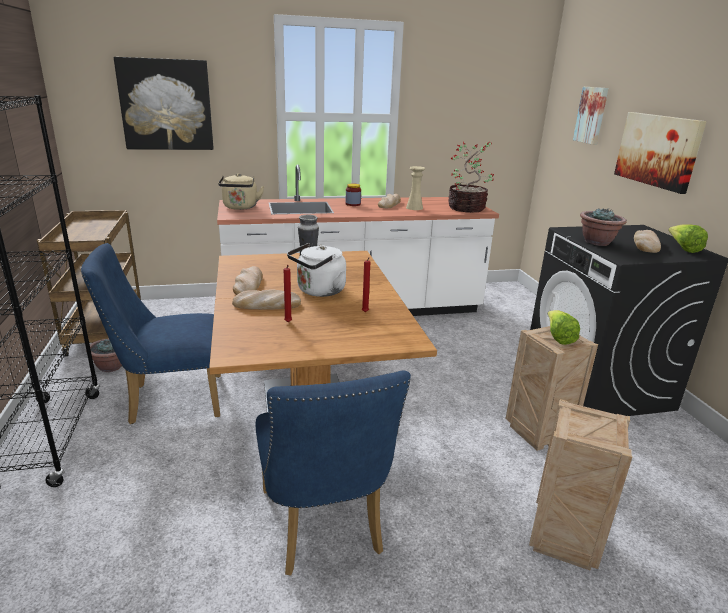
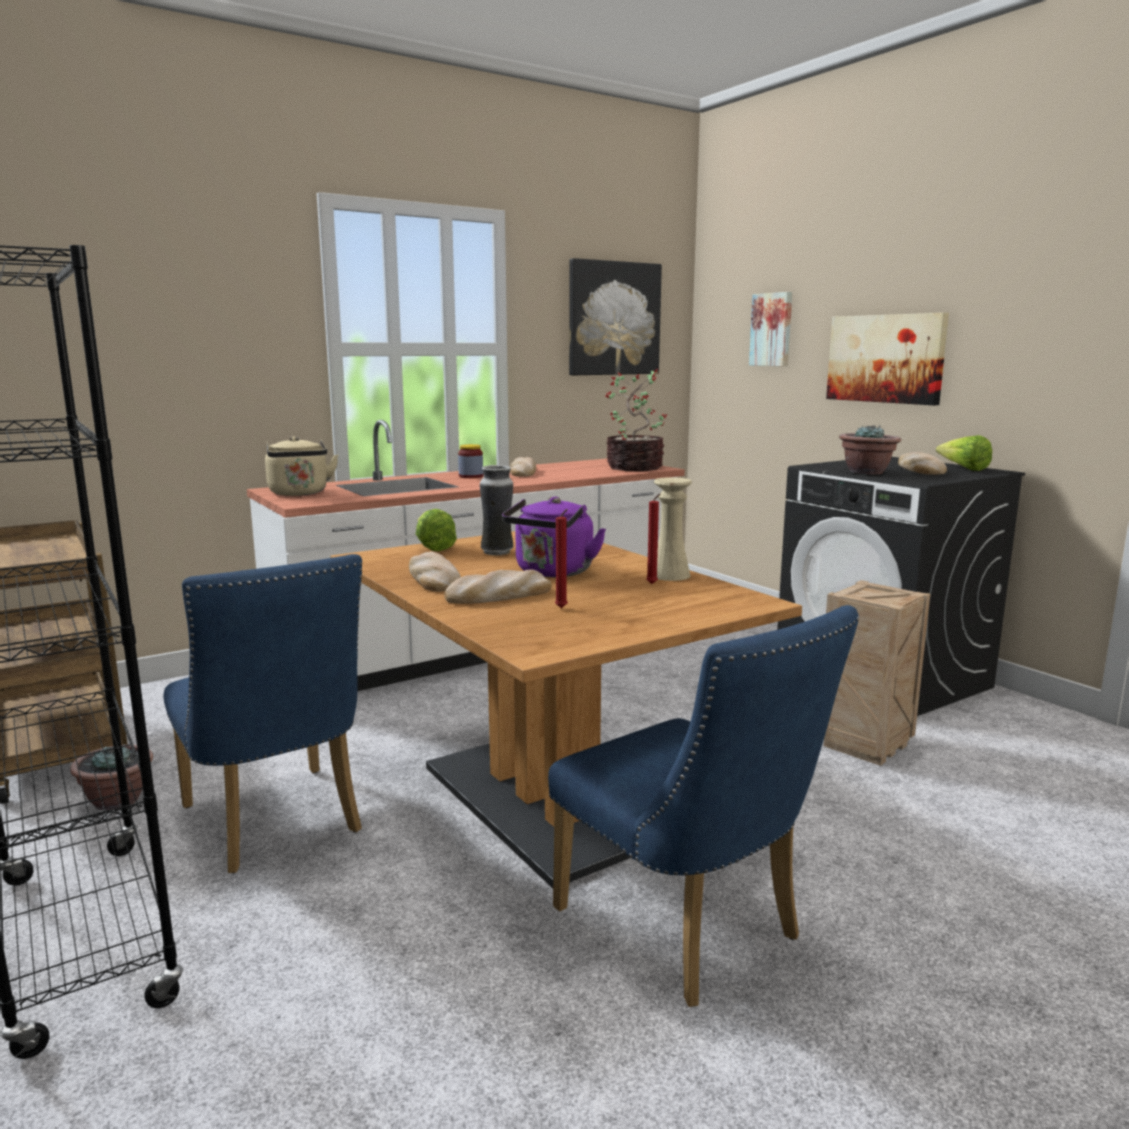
camera: 20 degrees left, 10 degrees down
(166, 105) = (141, 334): picture -> picture (613, 319)
(169, 400) = (276, 825): blue chair -> blue chair turned 90 degrees counterclockwise
(319, 291) = (552, 573): white kettle -> purple kettle
(414, 208) = (564, 473): beige vase -> beige vase (669, 575)
(558, 338) = (879, 594): lettuce -> lettuce (433, 547)
(564, 542) = (1002, 858): crate -> none

